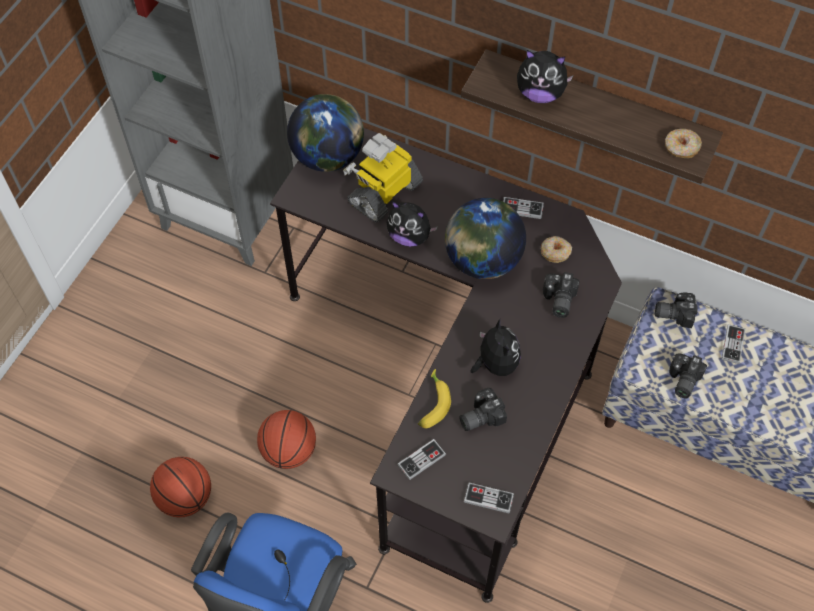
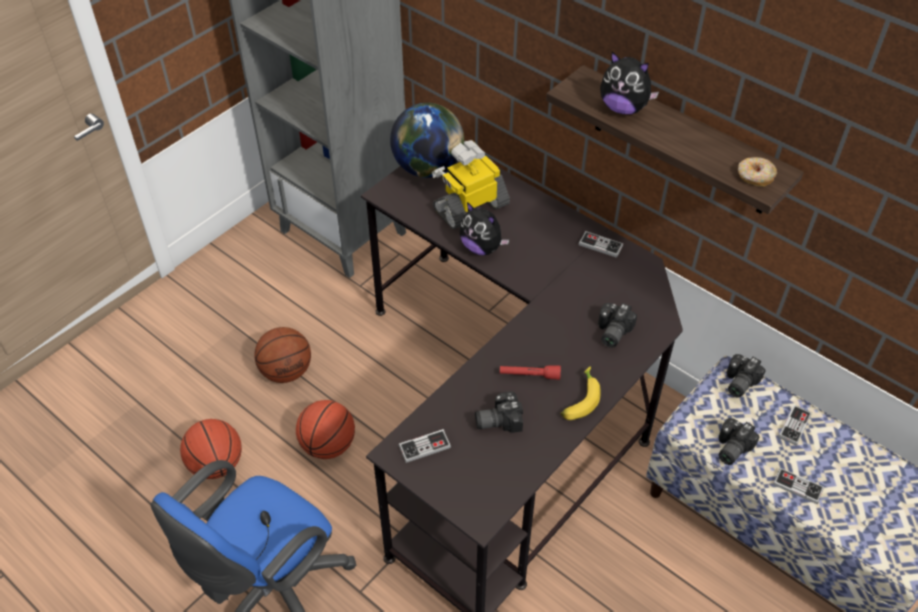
camera: 15 degrees right, 10 degrees down
(221, 383) = (286, 371): none -> basketball
(431, 404) = (452, 397): banana -> banana (579, 399)
(482, 260) = (546, 282): globe -> none
(488, 498) = (481, 499): game controller -> game controller (797, 486)
(495, 363) = (529, 375): plush toy -> red flashlight
(555, 252) = (622, 289): donut -> none
(673, 312) = (738, 382): camera -> camera turned 75 degrees counterclockwise

